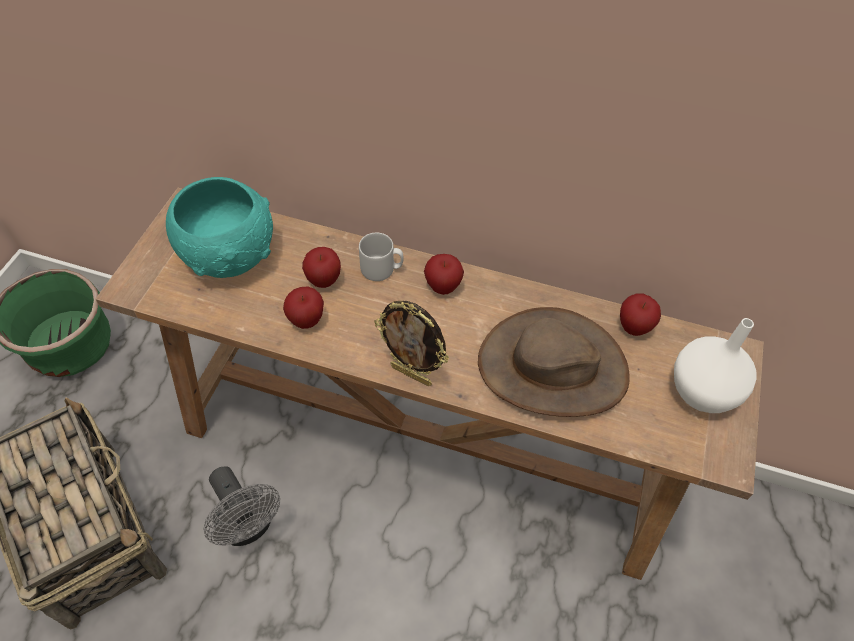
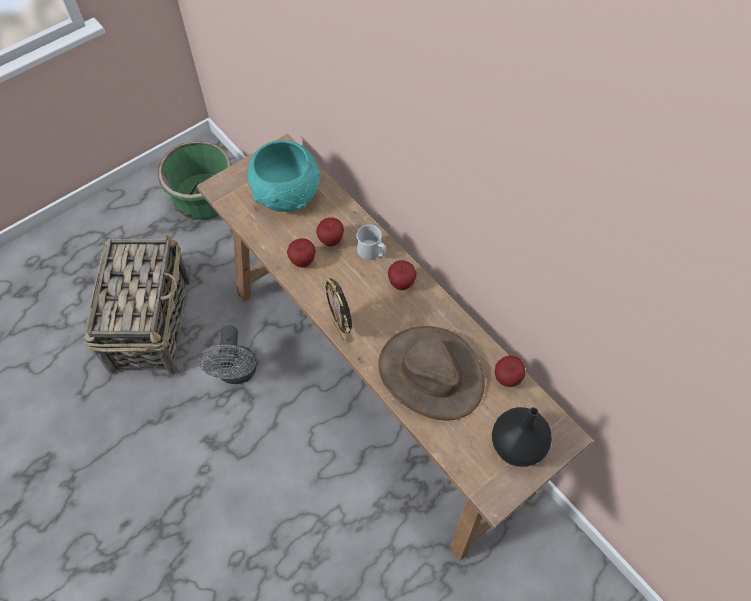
camera: 35 degrees right, 5 degrees up
(700, 392) = (515, 446): white vase -> black vase

